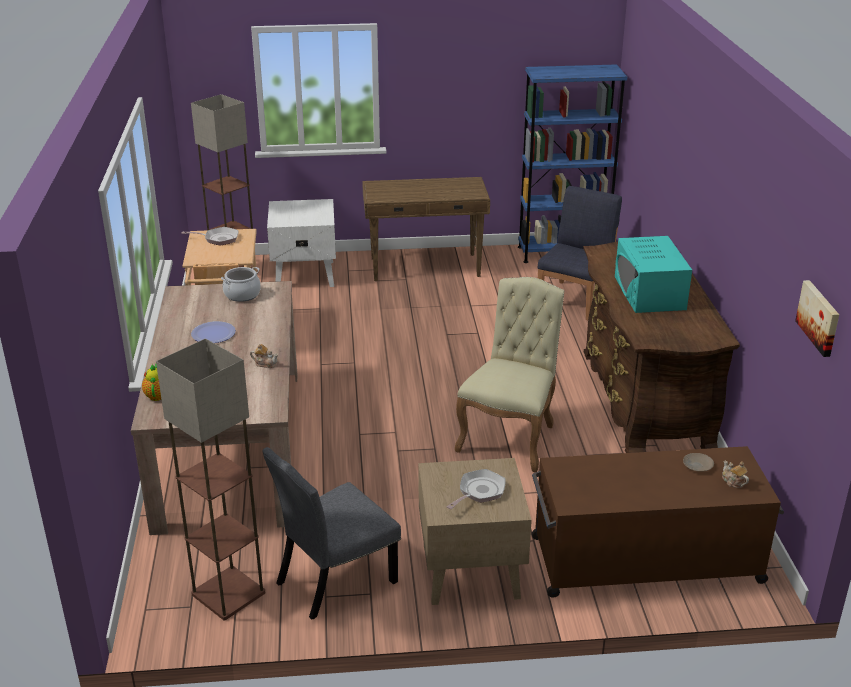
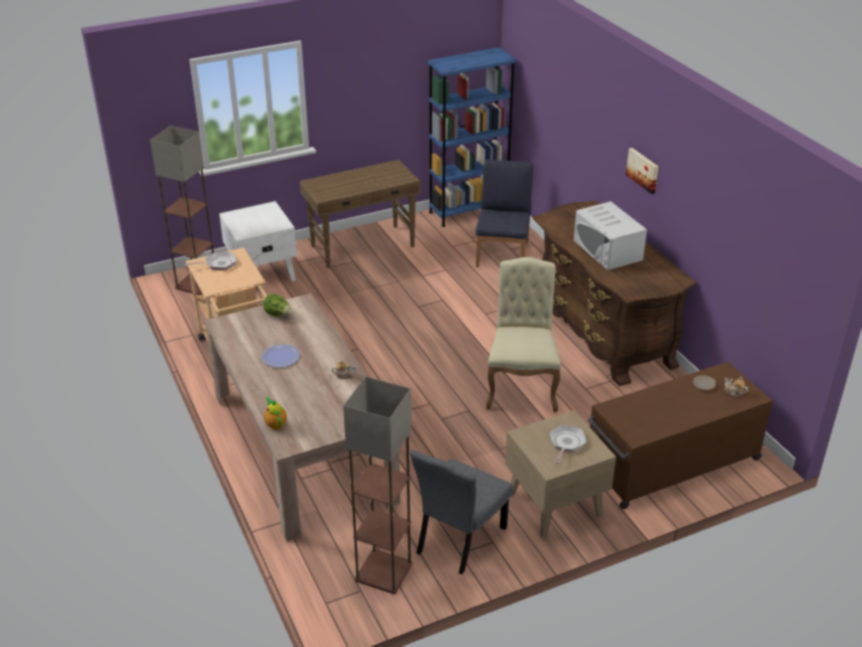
camera: 20 degrees left, 5 degrees up
(242, 294) = (278, 315): cooking pot -> lettuce
(649, 293) = (607, 250): turquoise microwave -> white microwave
(819, 317) = (788, 263): picture -> picture (643, 170)

